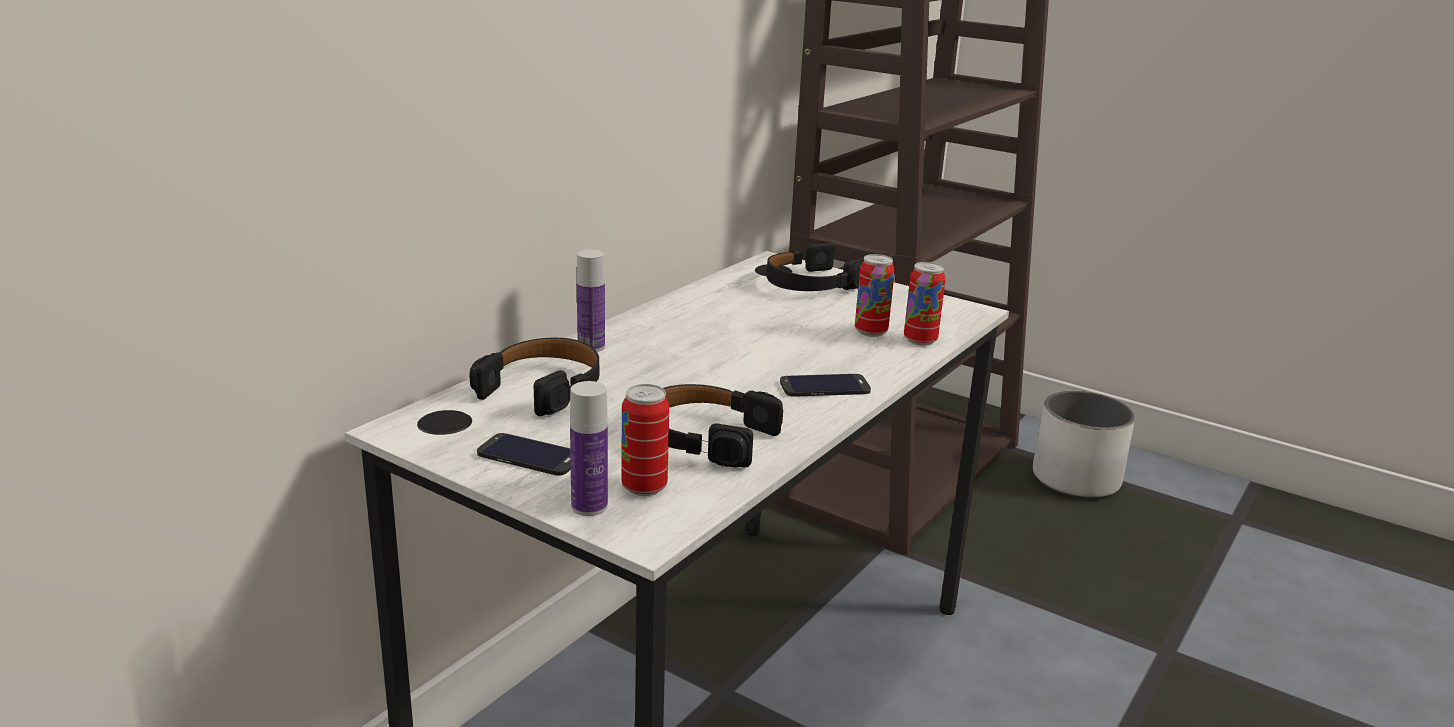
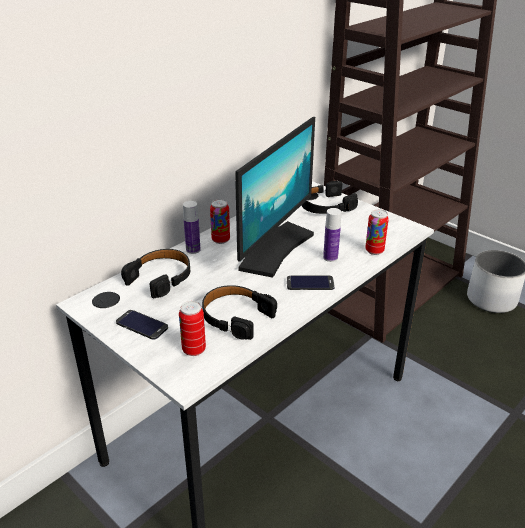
camera: 10 degrees right, 10 degrees up
(589, 506) = (162, 361): bottle -> bottle (330, 257)
(741, 342) = (274, 249): none -> monitor
(871, 332) = (348, 243): can -> can (220, 240)

